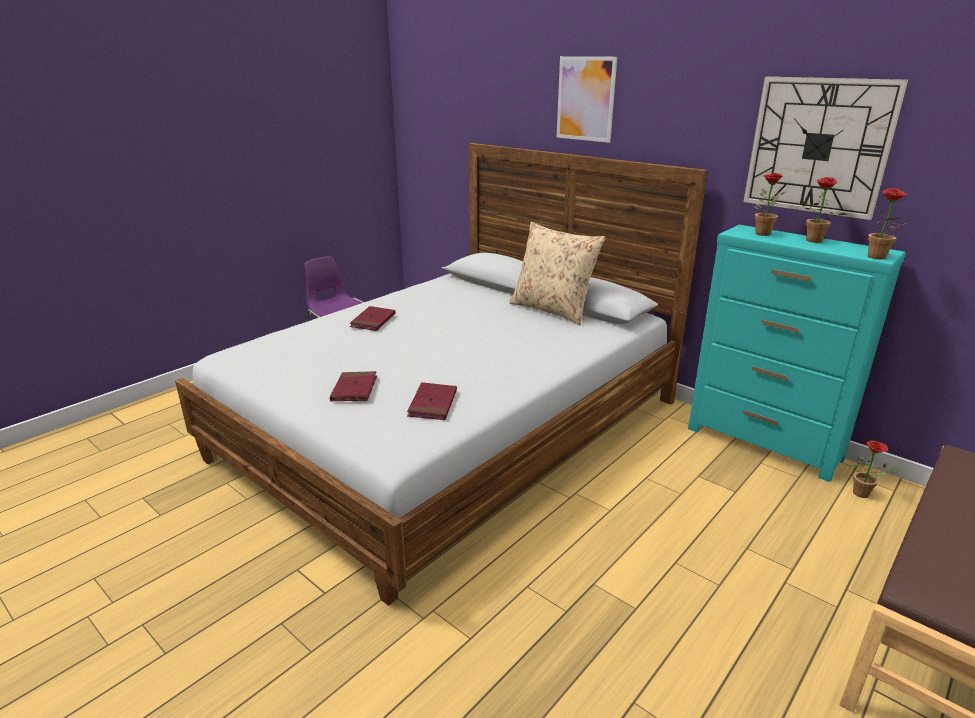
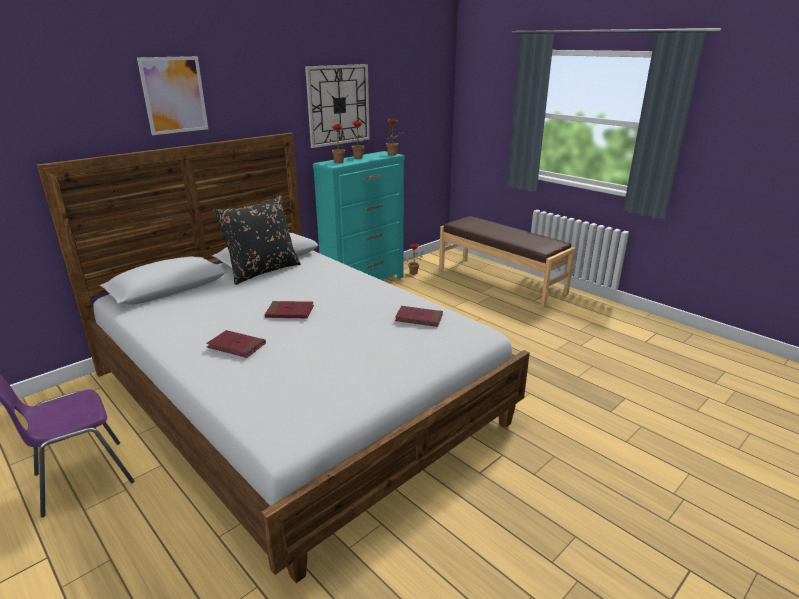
camera: 85 degrees left, 0 degrees up
(354, 389) = (390, 349): red book -> red book (290, 312)
(553, 310) = (262, 270): beige pillow -> black pillow

